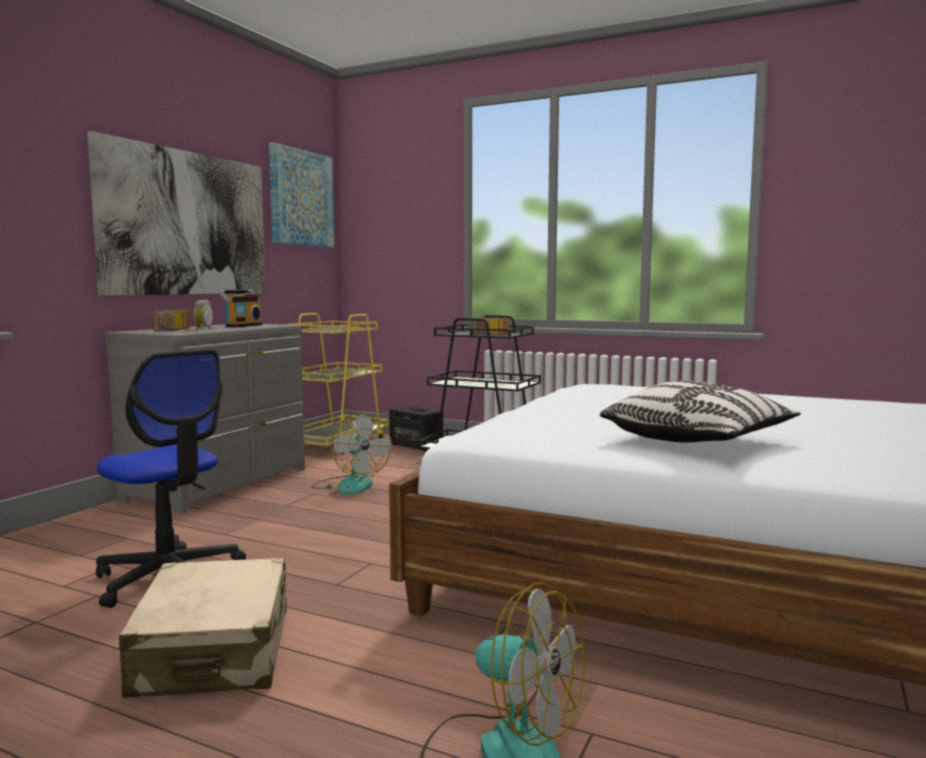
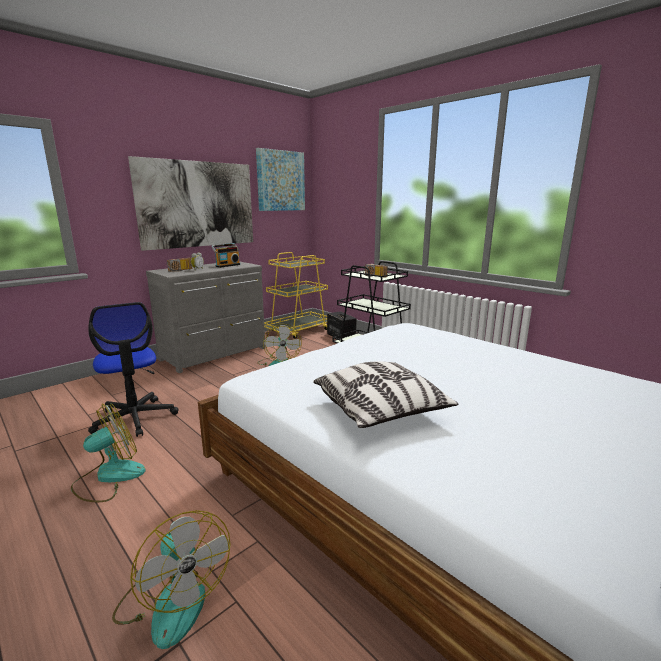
camera: 20 degrees right, 10 degrees up
(214, 651) = (109, 477): beige suitcase -> fan

